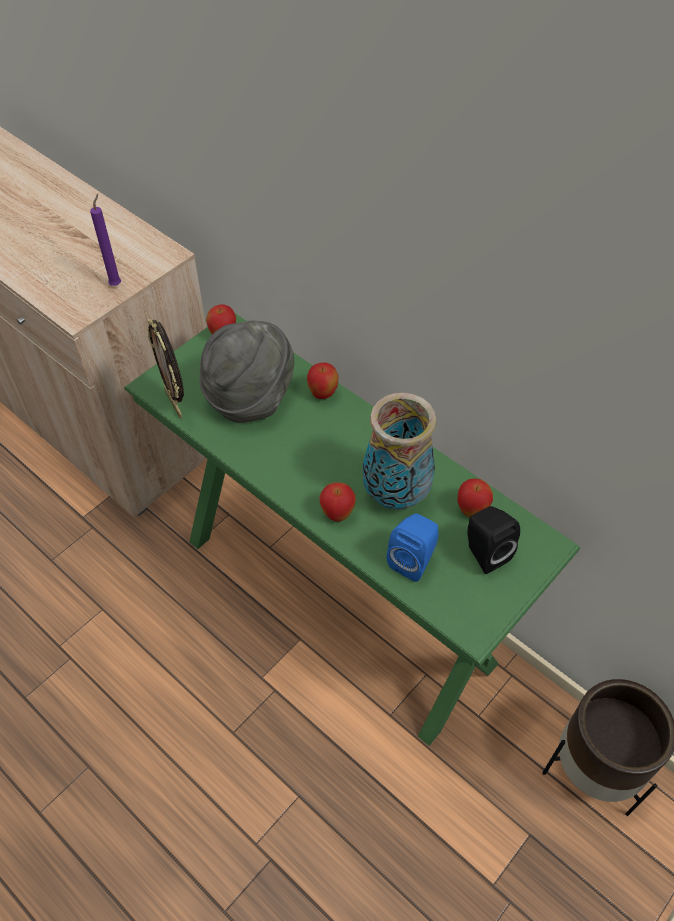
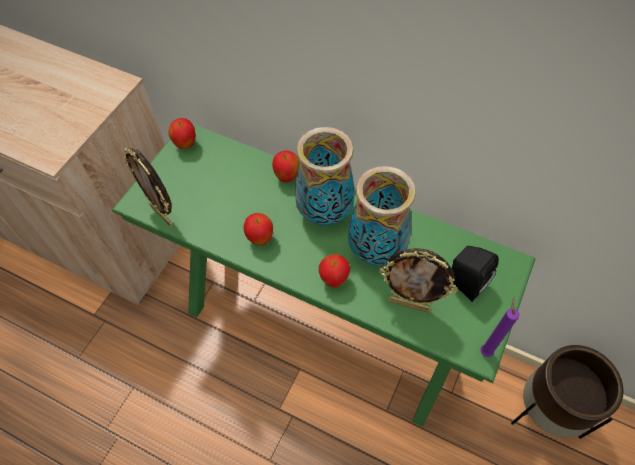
camera: 15 degrees left, 5 degrees up
(116, 284) = (80, 119): purple candle -> purple candle (485, 350)
(249, 396) = (225, 193): grey hat -> none
(351, 441) = (324, 213): none -> vase
(413, 560) = (409, 304): blue speaker -> picture frame
(472, 511) = (441, 249): apple -> apple (260, 239)

